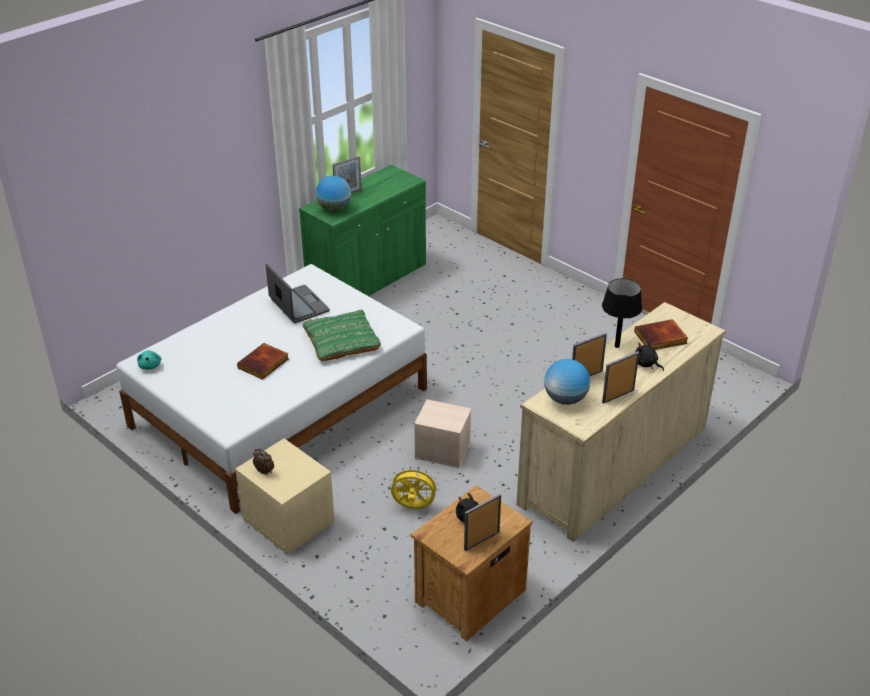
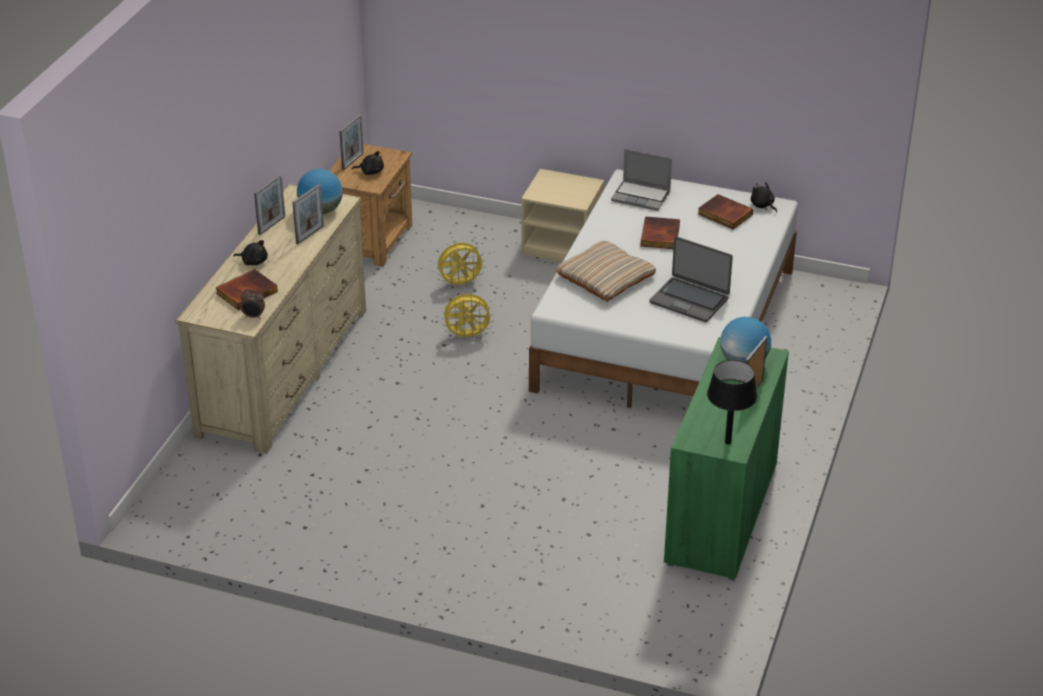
camera: 155 degrees right, 0 degrees up
(150, 365) = (762, 205): turquoise plush toy -> black plush toy
(191, 367) = (724, 214): none -> book
(237, 406) = (641, 196): none -> laptop
(264, 471) = (576, 183): alarm clock -> alarm clock (253, 316)
(341, 340) = (605, 277): green pillow -> beige pillow
(442, 451) = (467, 336): beige storage box -> yellow fan
(617, 346) = (290, 271): black table lamp -> black table lamp (727, 442)

